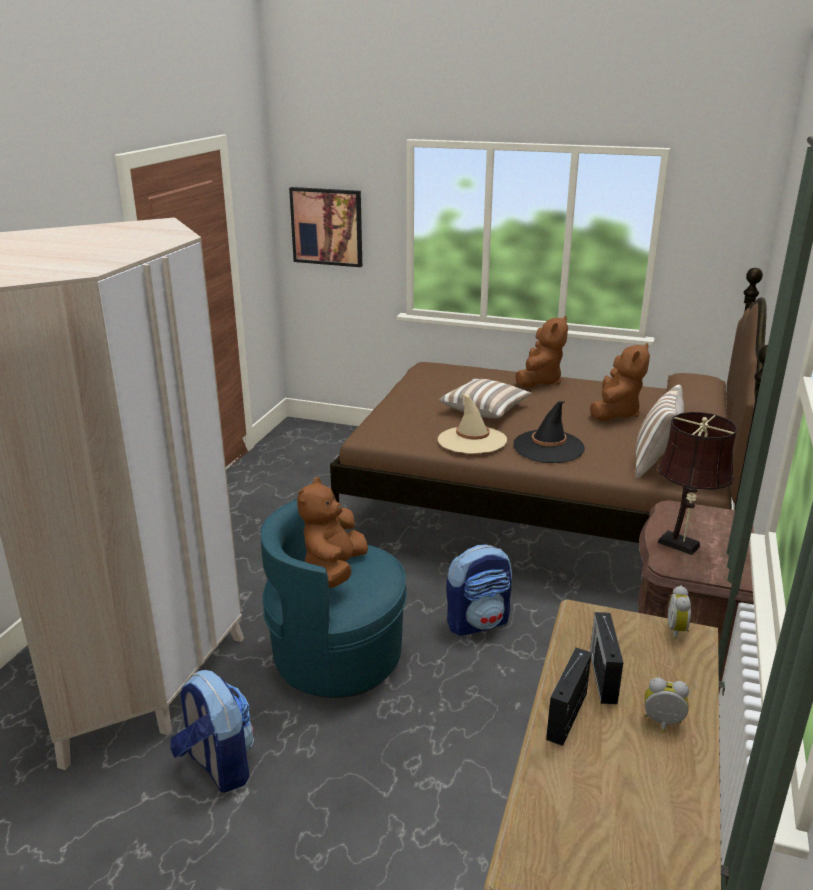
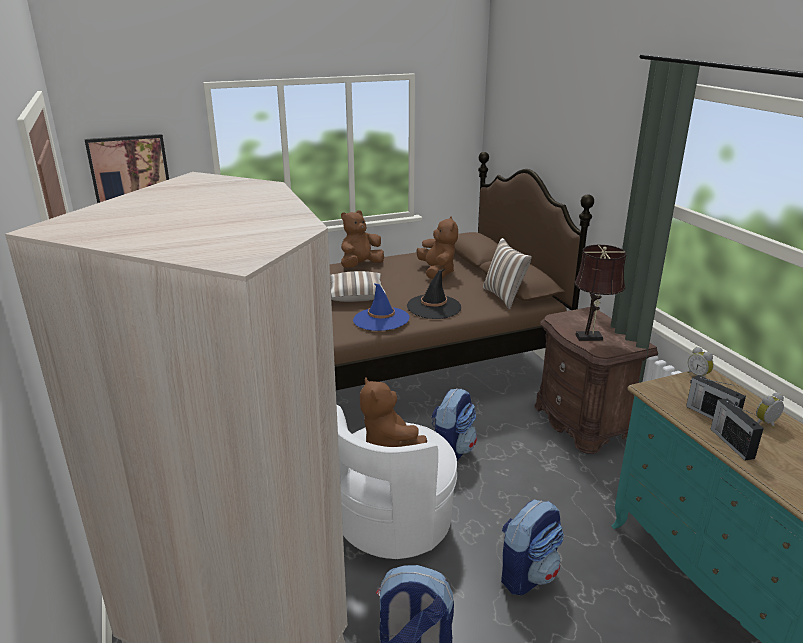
camera: 40 degrees left, 0 degrees up
(338, 655) = (393, 521): turquoise armchair -> white armchair
(394, 777) = (528, 574): none -> backpack
(472, 440) = (381, 319): beige hat -> blue hat
(539, 381) = (360, 265): brown plush toy -> brown plush toy turned 120 degrees counterclockwise

